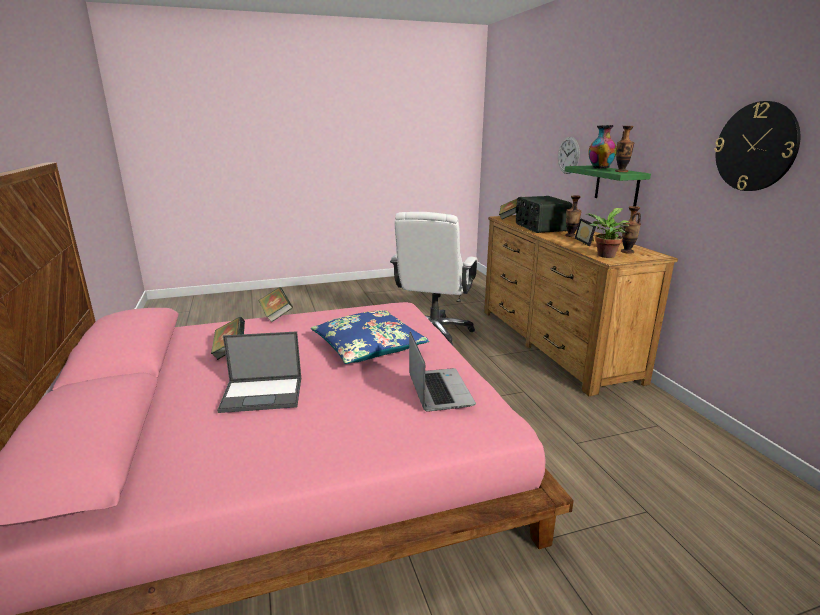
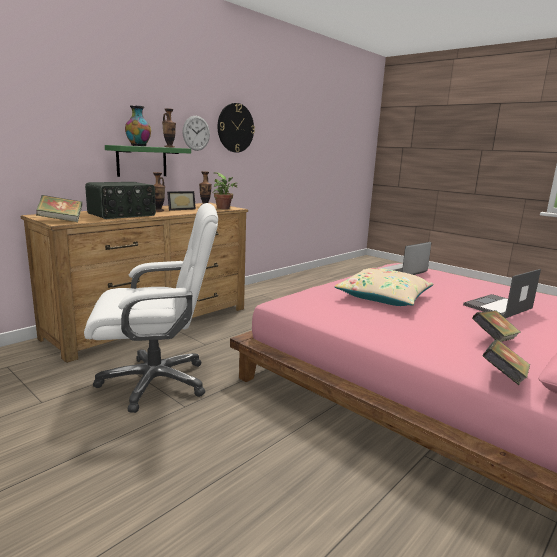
camera: 120 degrees left, 5 degrees down
(263, 394) = (497, 307): laptop -> laptop turned 90 degrees counterclockwise
(276, 315) = (399, 349): book -> book (503, 378)
(368, 347) = (384, 297): blue pillow -> beige pillow
(568, 155) = (59, 135): wall clock -> wall clock (196, 133)

